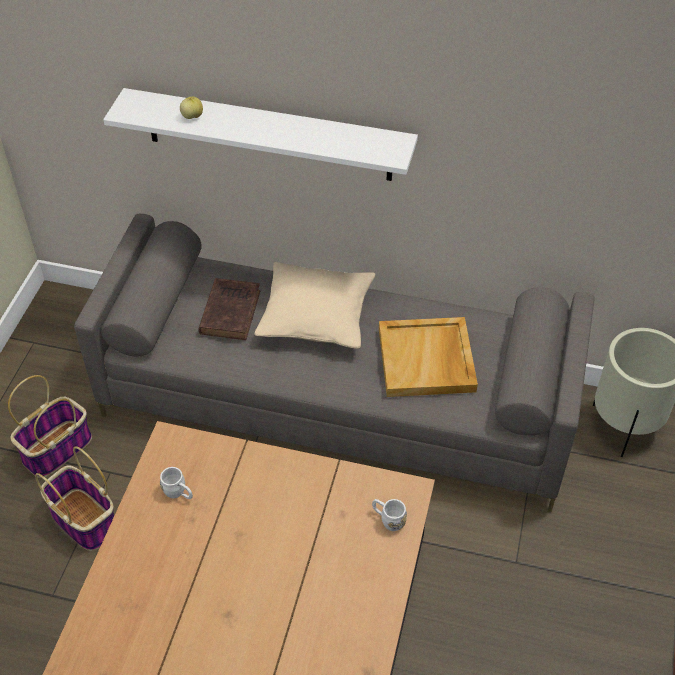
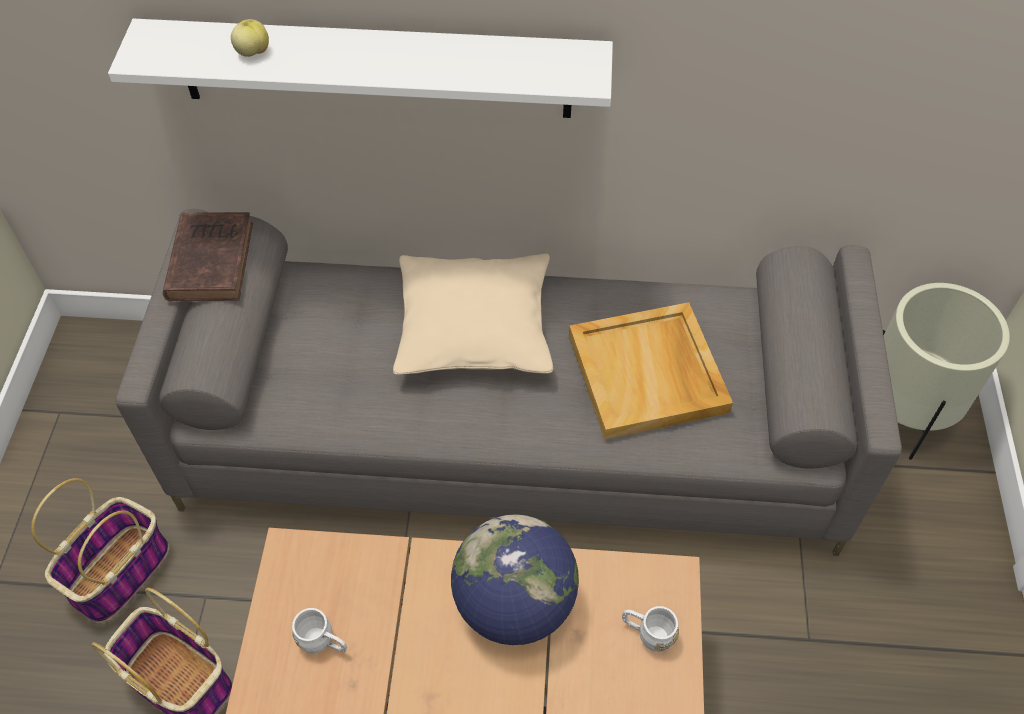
camera: 10 degrees left, 5 degrees up
(230, 310) = (348, 338): brown book -> brown book (211, 259)
(305, 489) = (514, 604): none -> globe

